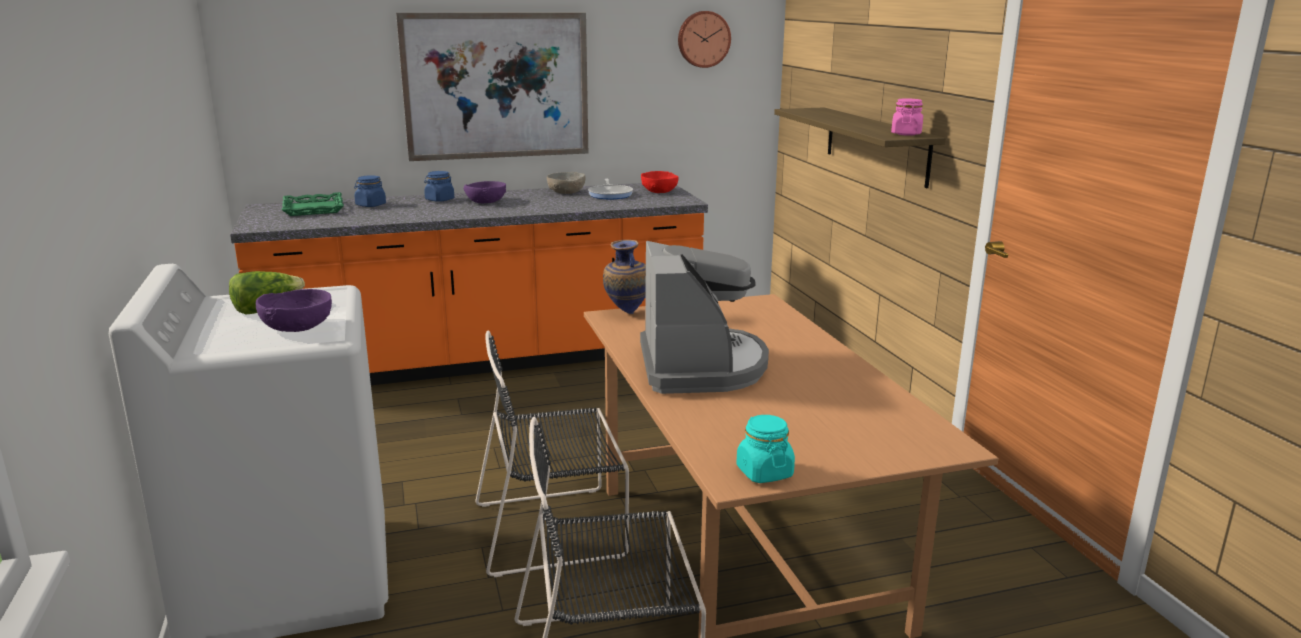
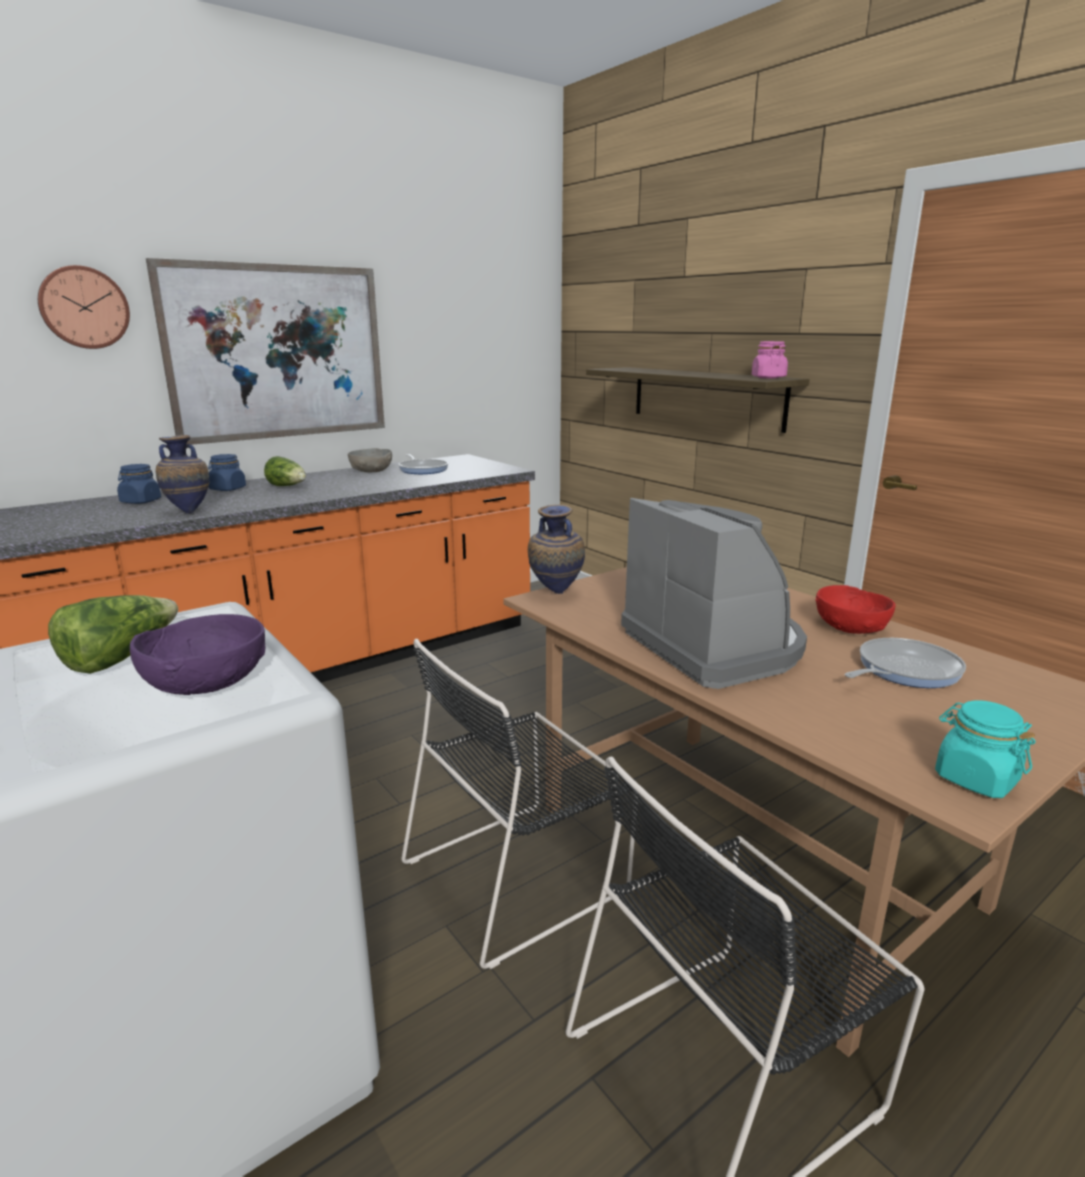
camera: 20 degrees left, 0 degrees up
(313, 209) = (61, 512): green tray -> none
(396, 217) = (189, 512): none -> vase
(486, 202) = (288, 487): purple bowl -> lettuce
(660, 191) = (471, 463): red bowl -> red bowl (851, 628)
(703, 39) = (490, 303): wall clock -> wall clock (84, 307)
(826, 405) = (904, 670): none -> frying pan

